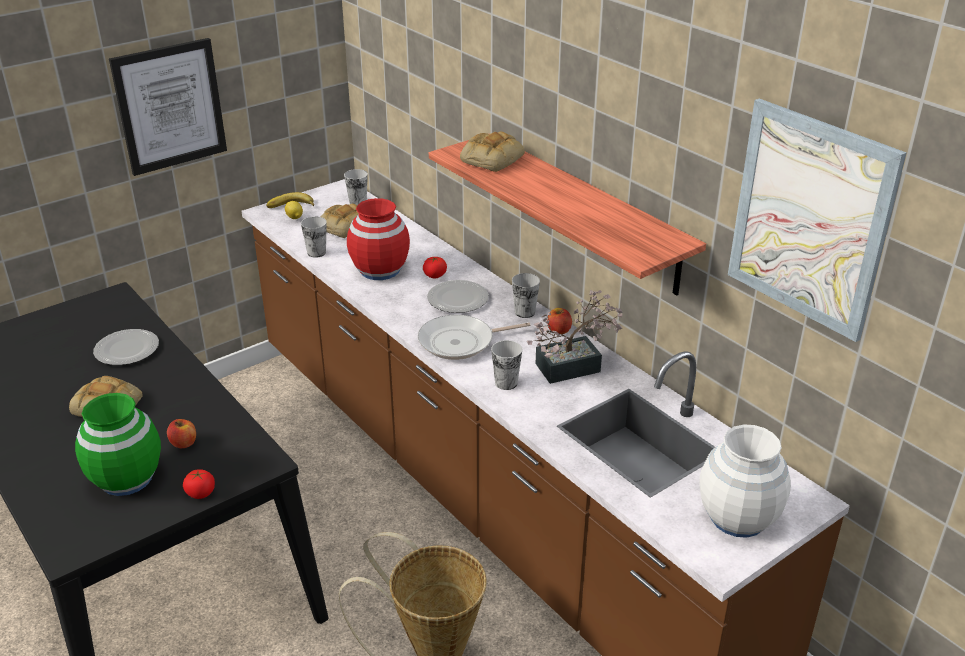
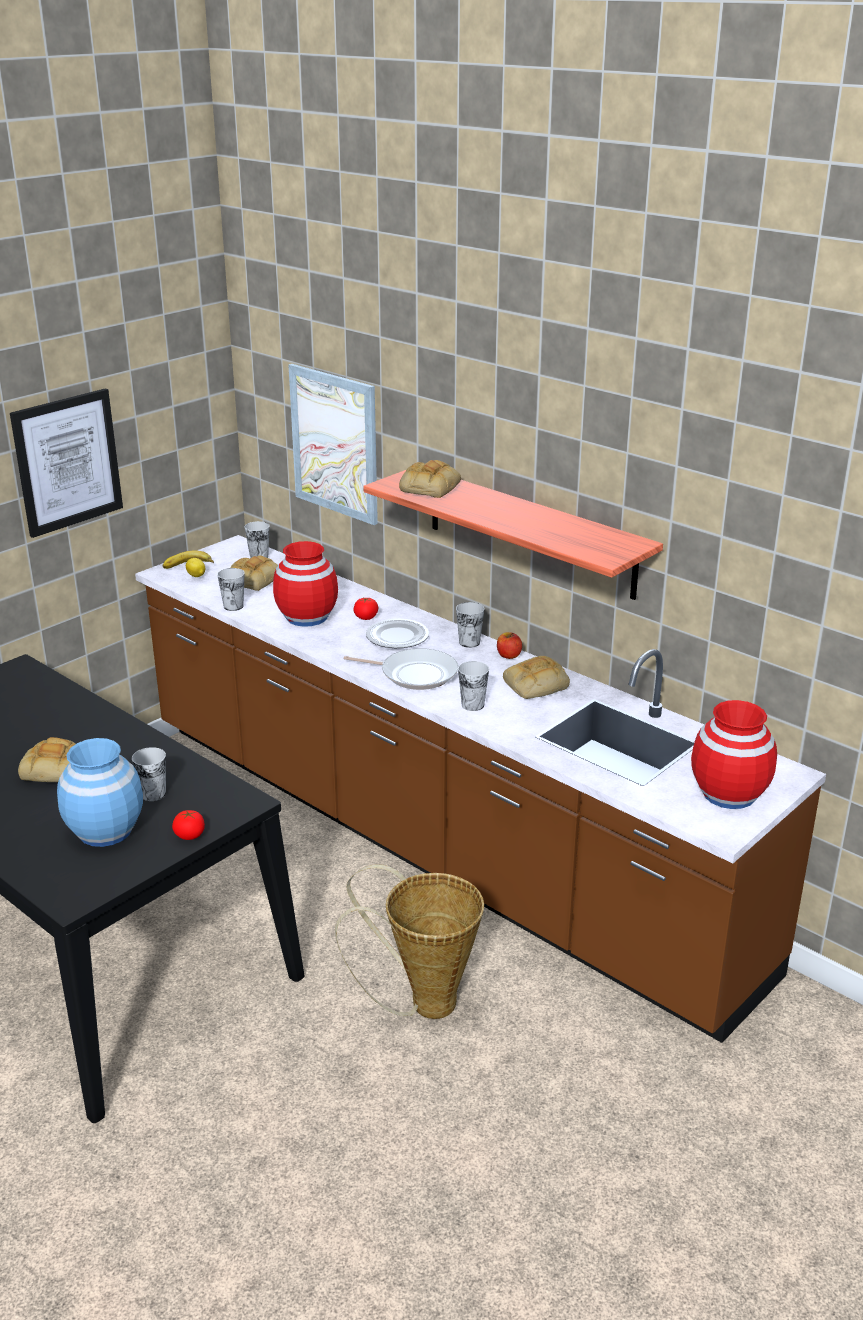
camera: 10 degrees left, 5 degrees down
(126, 349) = (54, 716): plate -> none
(126, 478) = (105, 831): green vase -> blue vase
(184, 443) = (153, 794): apple -> cup
(460, 342) = (414, 674): frying pan -> frying pan turned 135 degrees counterclockwise
(575, 366) = (535, 685): potted plant -> bread
(737, 517) = (728, 793): white vase -> red vase
(809, 219) = (766, 504): picture -> picture (334, 443)

